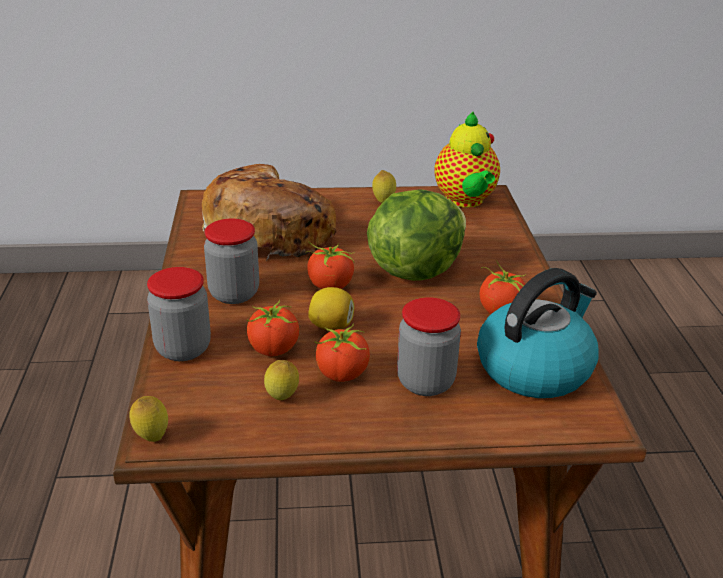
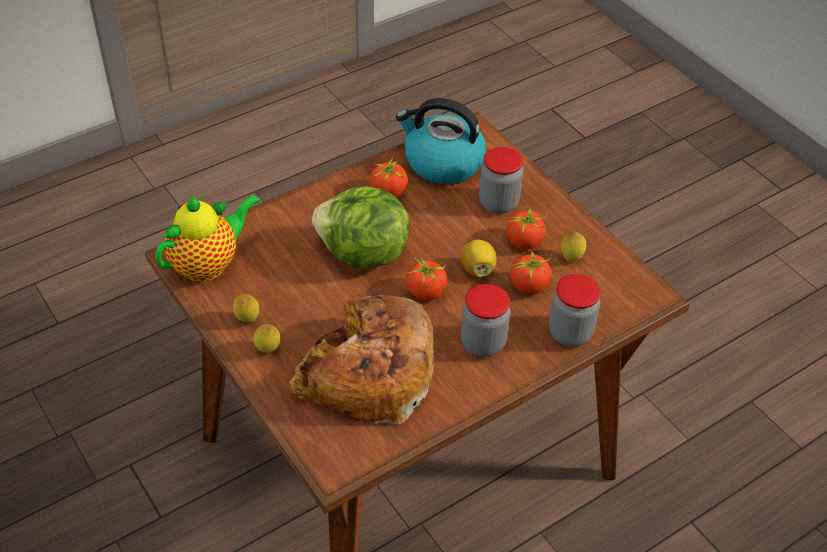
camera: 120 degrees left, 15 degrees up
(152, 437) = (655, 298): lemon -> lemon (268, 350)

